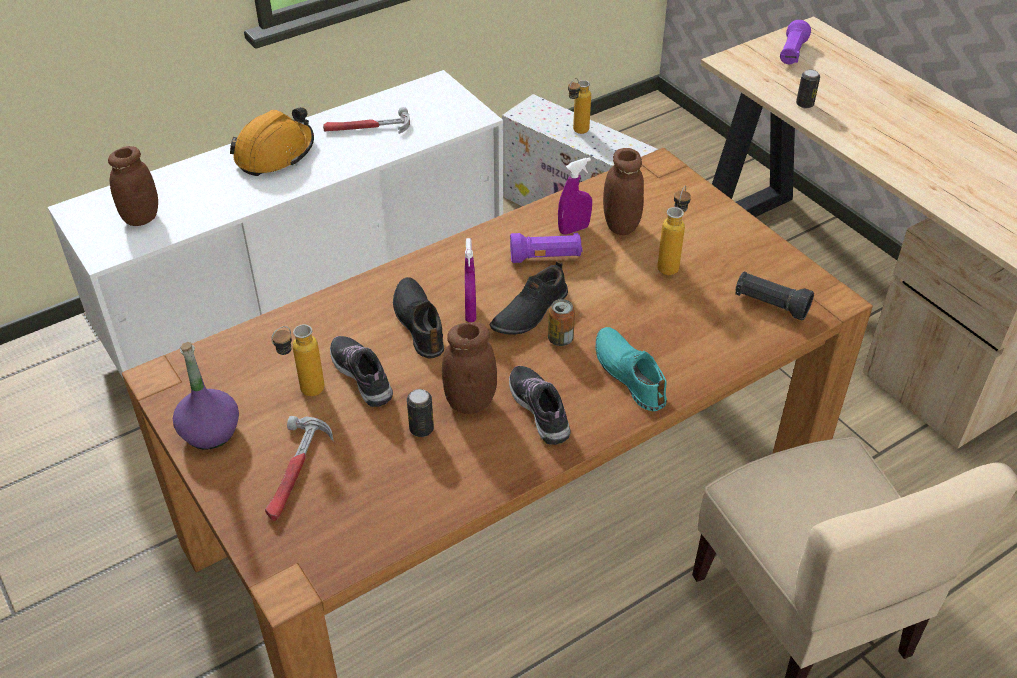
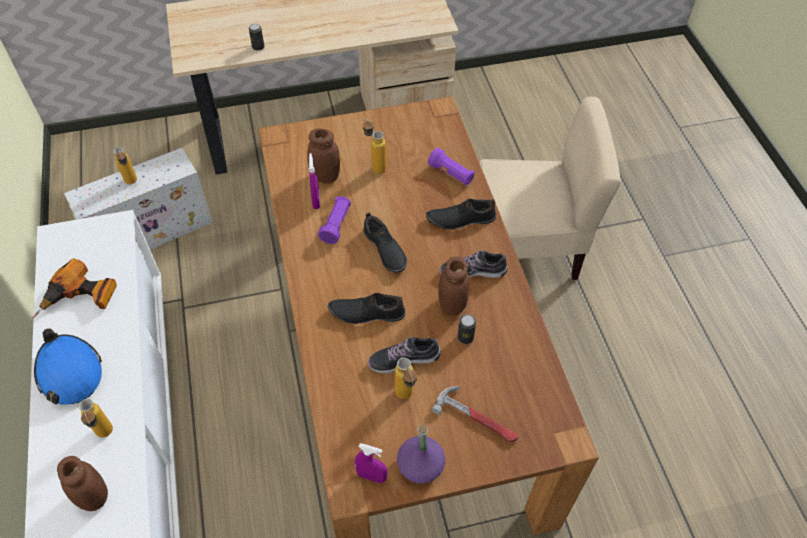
camera: 70 degrees left, 10 degrees up
(209, 201) = (106, 436): none -> bottle
(275, 153) = (70, 372): orange hard hat -> blue hard hat
(367, 128) = (81, 298): hammer -> power drill
(470, 312) = (370, 281): purple spray bottle -> purple spray bottle (371, 476)
(560, 339) = (416, 242): can -> none
(629, 374) = (460, 219): turquoise shoe -> black shoe
(770, 305) = (432, 136): black flashlight -> none
(791, 53) = (200, 30): purple flashlight -> purple flashlight (451, 174)

